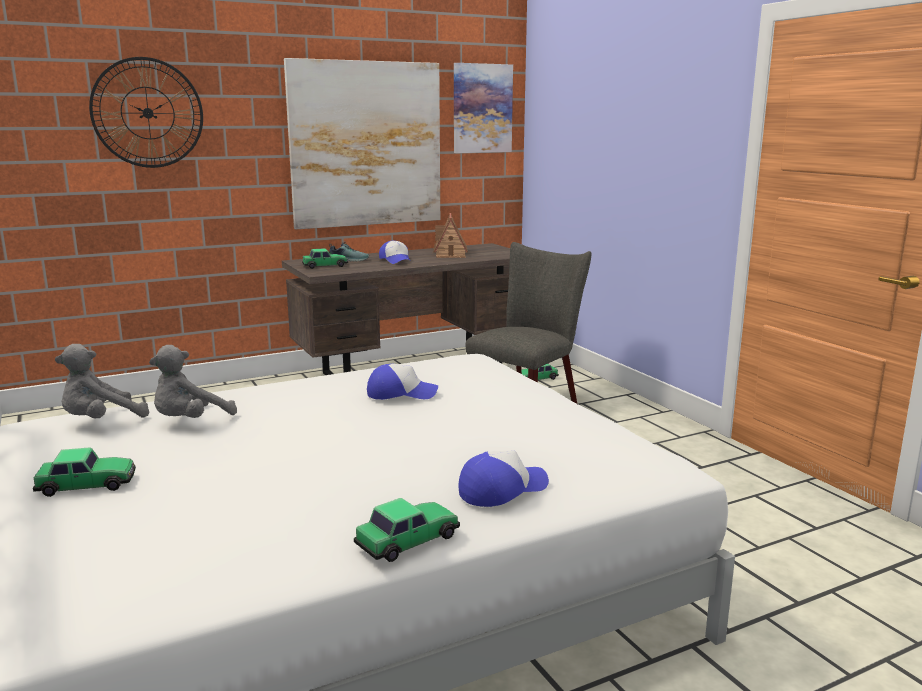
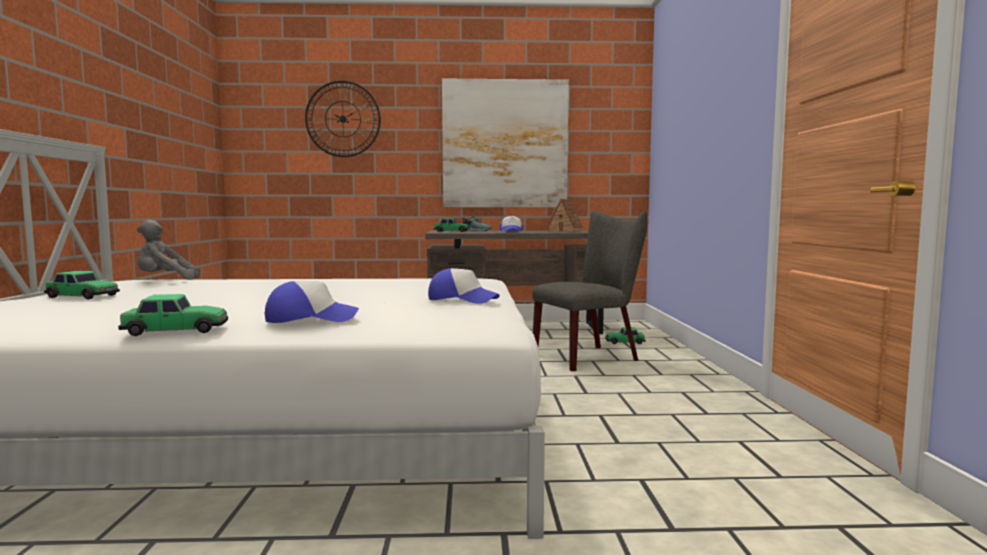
camera: 25 degrees right, 10 degrees down
(190, 421) = (212, 284): grey plush toy -> none
(401, 393) = (376, 284): cap -> cap (462, 300)
(482, 108) = (609, 116): picture -> none

